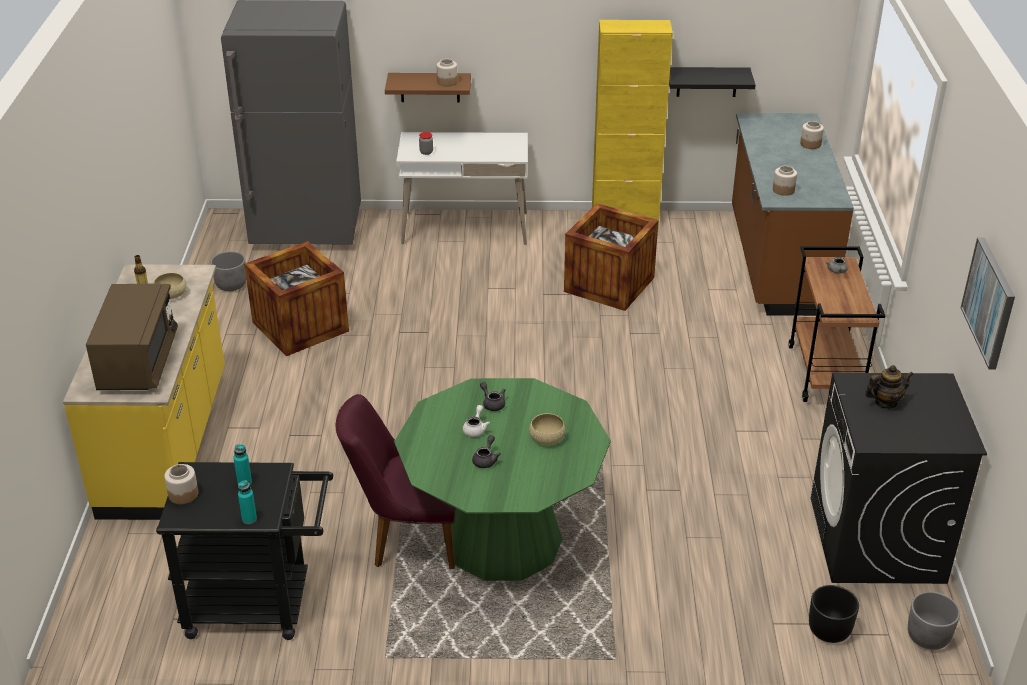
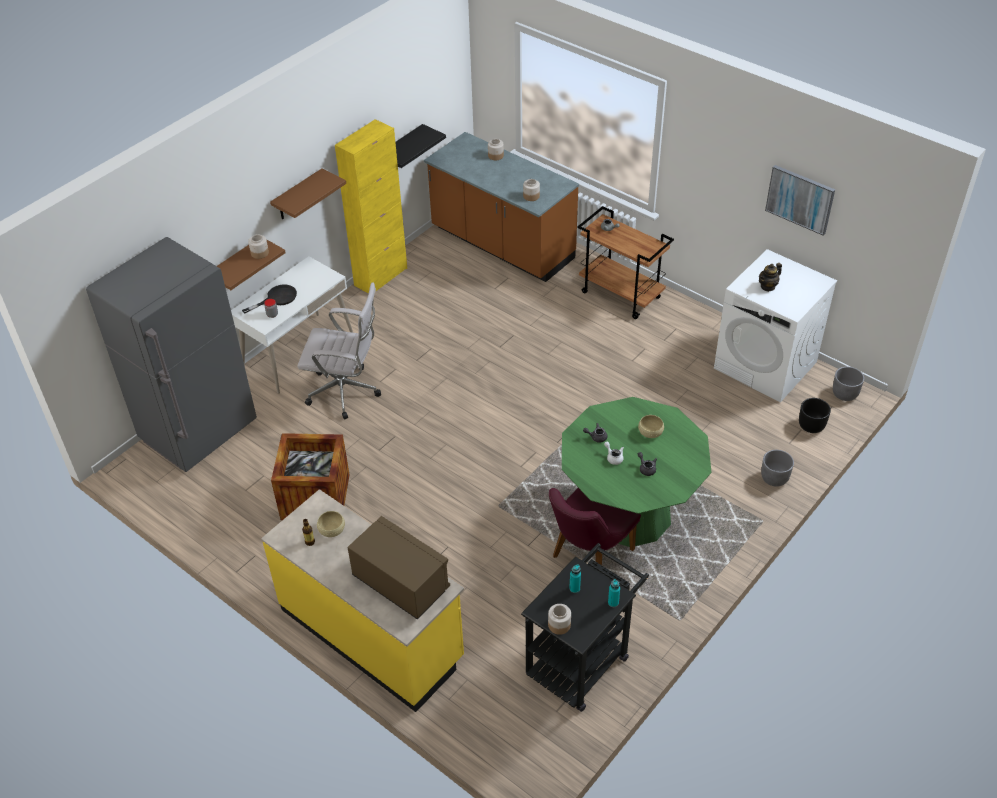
camera: 50 degrees left, 10 degrees up
(231, 285) = (219, 509): grey planter -> grey planter (774, 478)
(449, 144) = (277, 298): none -> black frying pan
(449, 277) = (347, 392): none -> white office chair
(533, 54) = (298, 195): none -> brown shelf
(609, 284) = (441, 326): crate -> none
(877, 540) = (766, 365): black washing machine -> white washing machine
(885, 402) = (768, 286): teapot -> teapot turned 150 degrees counterclockwise

